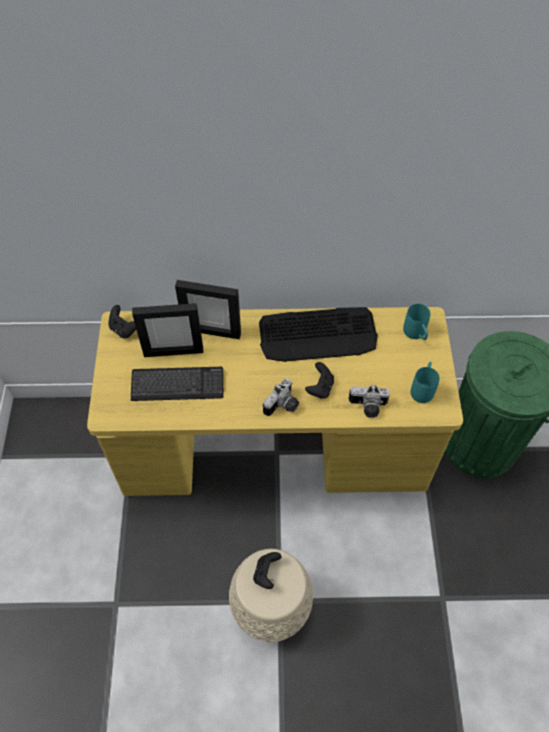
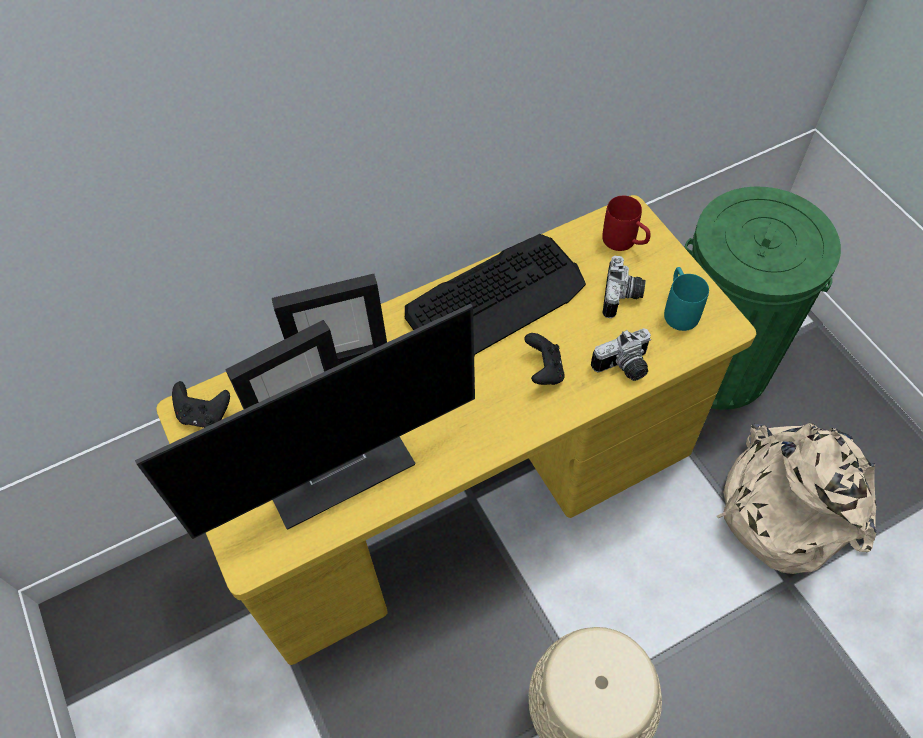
camera: 25 degrees left, 0 degrees up
(177, 385) = (336, 460): keyboard -> monitor
(266, 573) = (588, 672): black game controller -> none
(283, 406) = (509, 419): camera -> camera (622, 297)
(416, 334) = (625, 243): turquoise mug -> red mug
(470, 552) = (786, 506): none -> beige backpack

